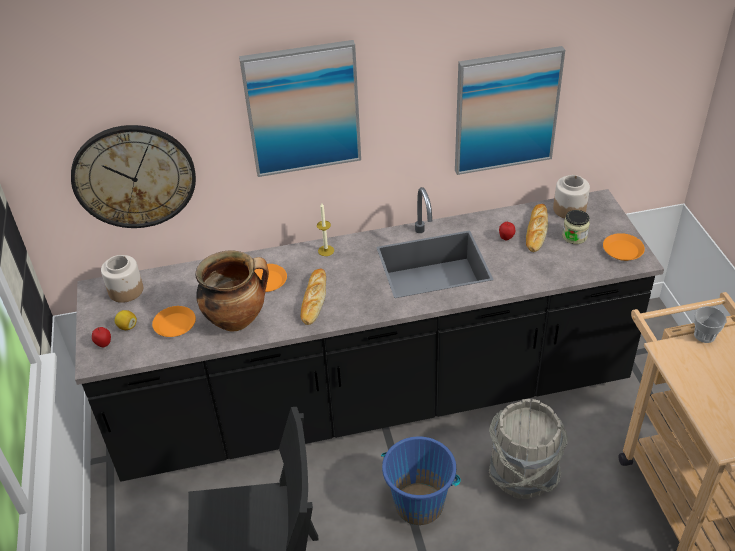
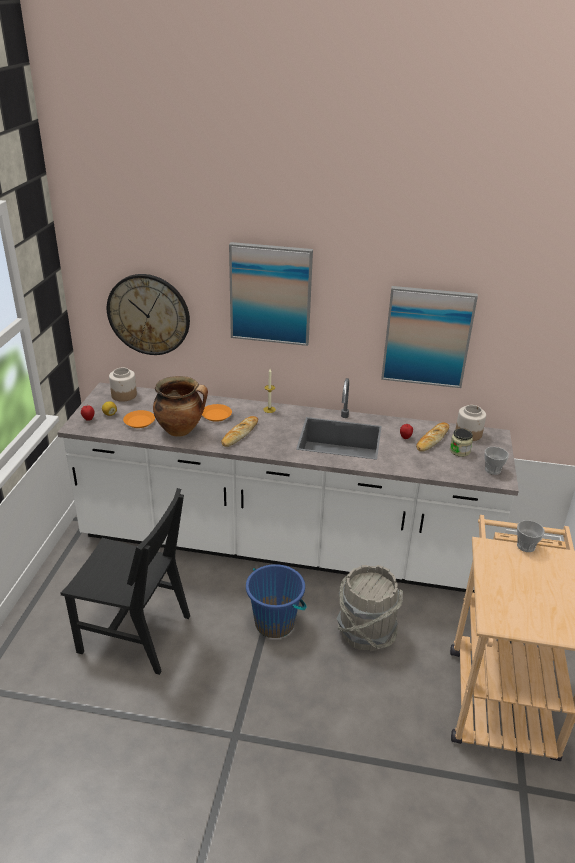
camera: 20 degrees right, 10 degrees down
(374, 401) = (284, 546): black counter -> white counter
(623, 250) = (492, 470): orange plate -> cup

